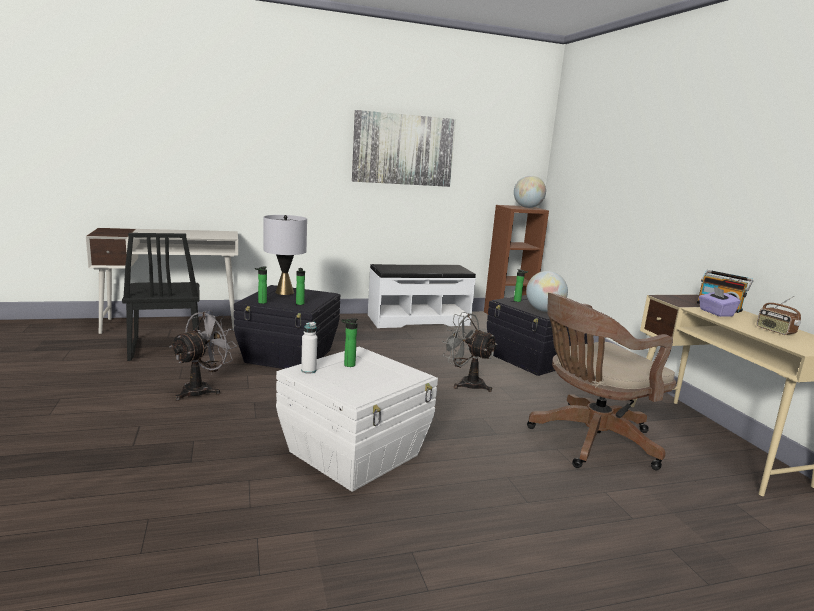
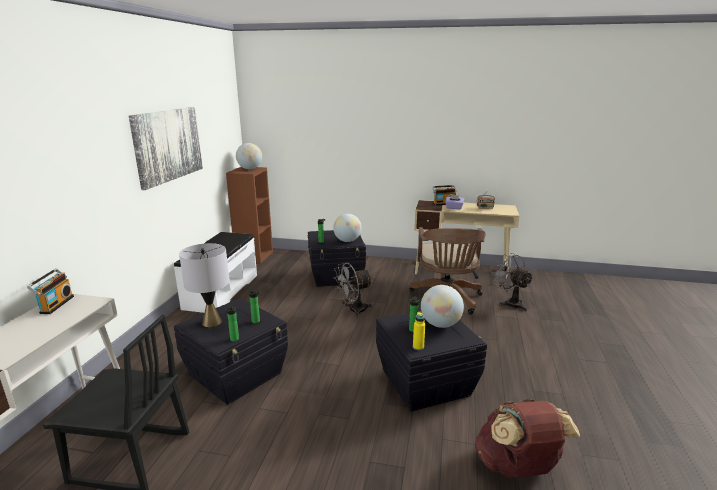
camera: 60 degrees left, 5 degrees up
(202, 389) = (270, 442): grey fan -> grey fan (510, 303)
(216, 547) = (517, 467): none -> brown backpack
(217, 232) = (55, 304): none -> radio
(308, 370) = (418, 347): white bottle -> yellow bottle
(355, 453) = (426, 382): white storage box -> black storage box
(378, 378) = (440, 324): none -> globe

